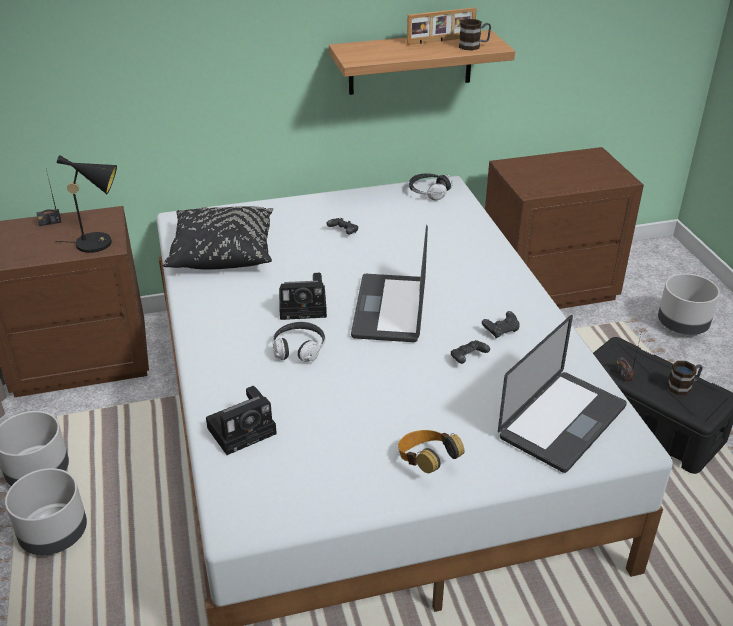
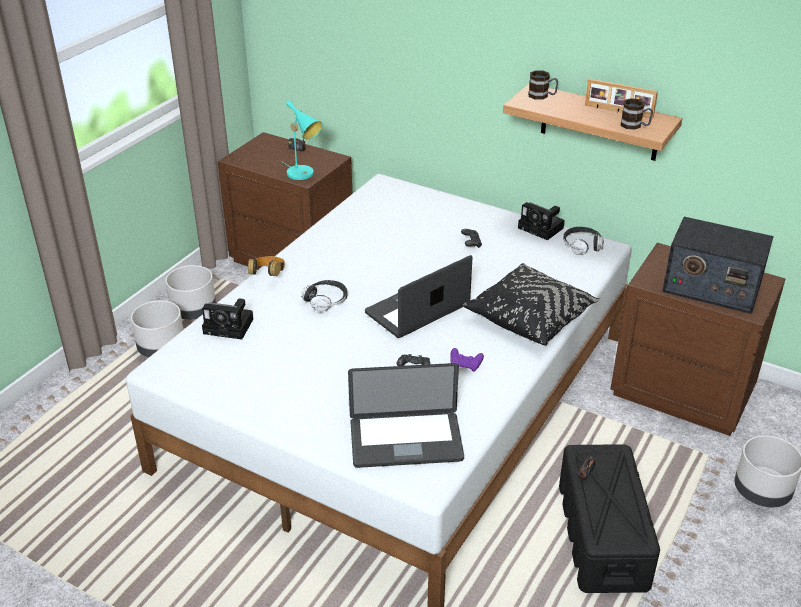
camera: 45 degrees right, 0 degrees up
(100, 243) = (303, 174): black table lamp -> turquoise table lamp
(222, 252) = (375, 218): black pillow -> black pillow (530, 317)
(305, 307) = (369, 278): camera -> camera (542, 228)
(426, 462) = (291, 406): headphones -> headphones (268, 275)
(501, 331) = (465, 365): black game controller -> purple game controller
(574, 175) = (711, 287): none -> radio
(683, 386) = (620, 512): mug -> mug (542, 96)

